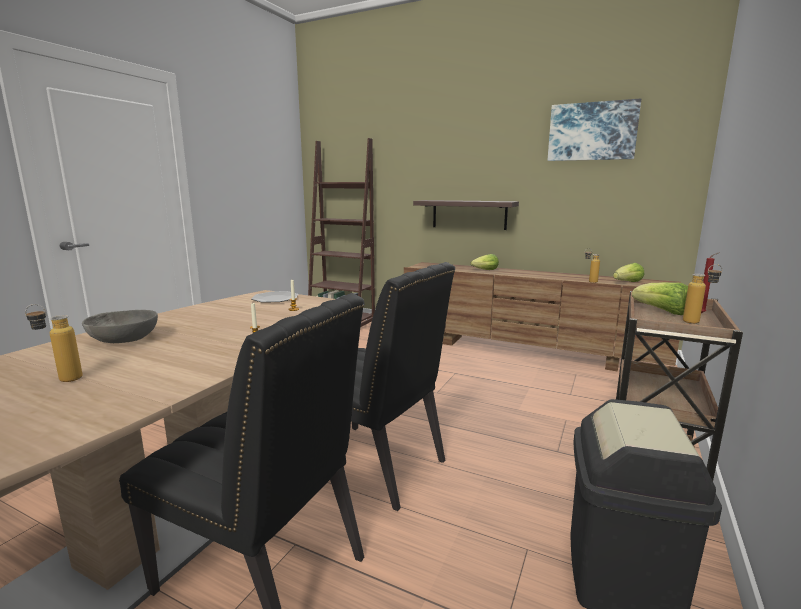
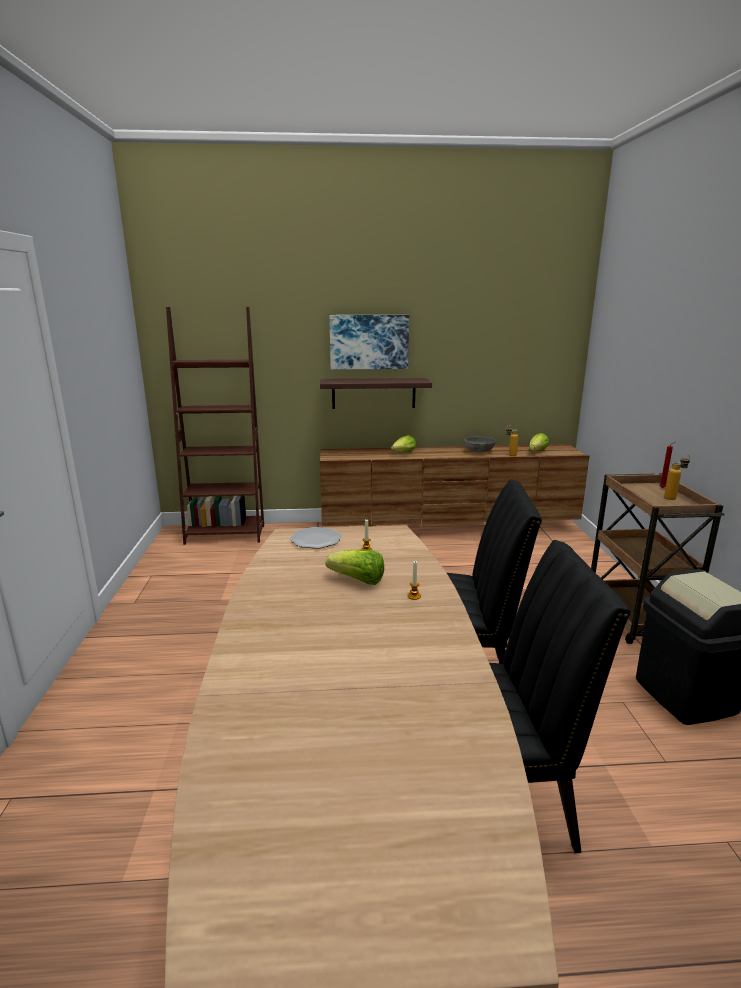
camera: 30 degrees left, 5 degrees up
(61, 379) = (347, 696): bottle -> none
(125, 340) = (292, 635): grey bowl -> grey bowl (479, 451)
(592, 131) = (494, 309): picture -> picture (369, 342)
(662, 312) = (641, 491): lettuce -> lettuce (357, 580)

